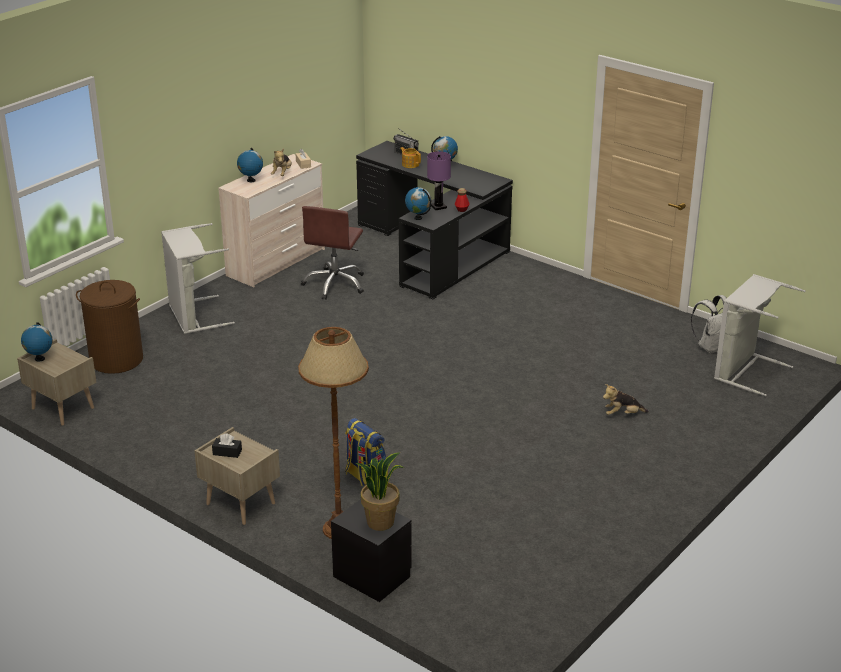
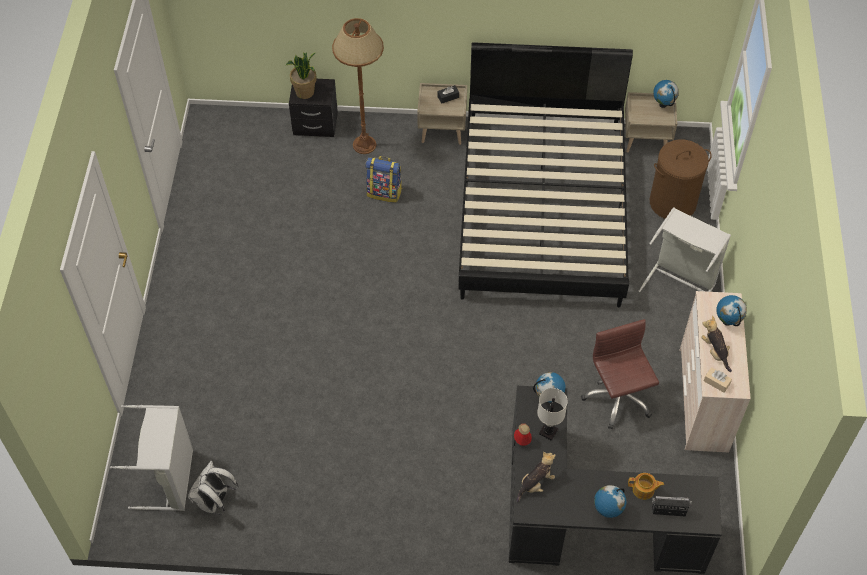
camera: 145 degrees right, 25 degrees up
(231, 402) = (543, 208): none -> black bed
(438, 207) = (548, 431): purple table lamp -> white table lamp
(622, 414) = (246, 358): plush toy -> plush toy (536, 483)

